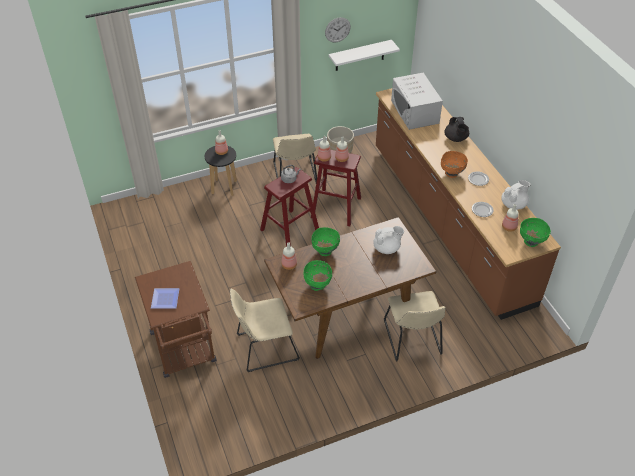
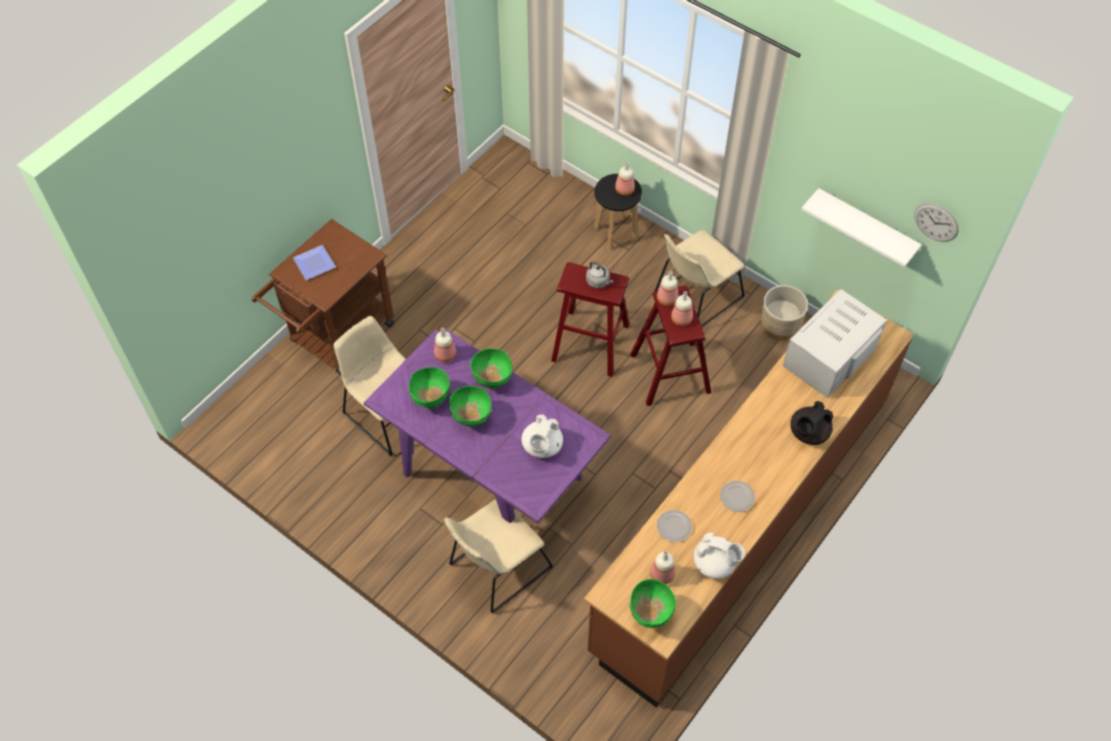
camera: 60 degrees right, 10 degrees up
(337, 29) = (840, 166): wall clock -> wall clock (936, 222)
(345, 271) = (471, 419): none -> green bowl
(347, 315) = (491, 475): brown dining table -> purple dining table
(387, 248) = (542, 447): white teapot -> white teapot turned 60 degrees clockwise
(451, 174) = (724, 458): orange bowl -> none

